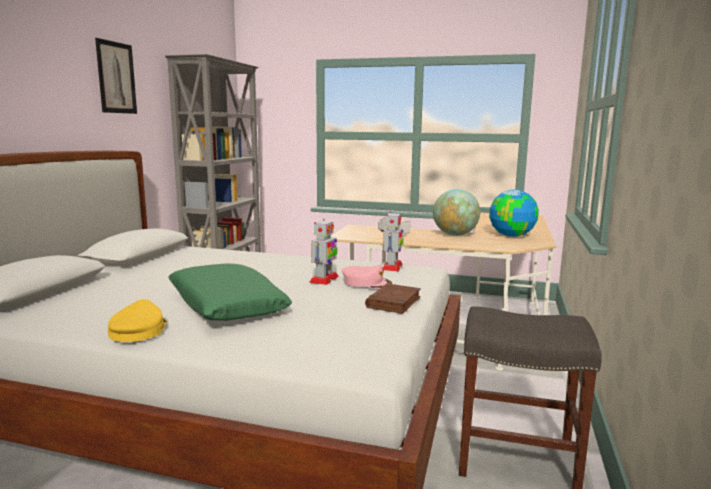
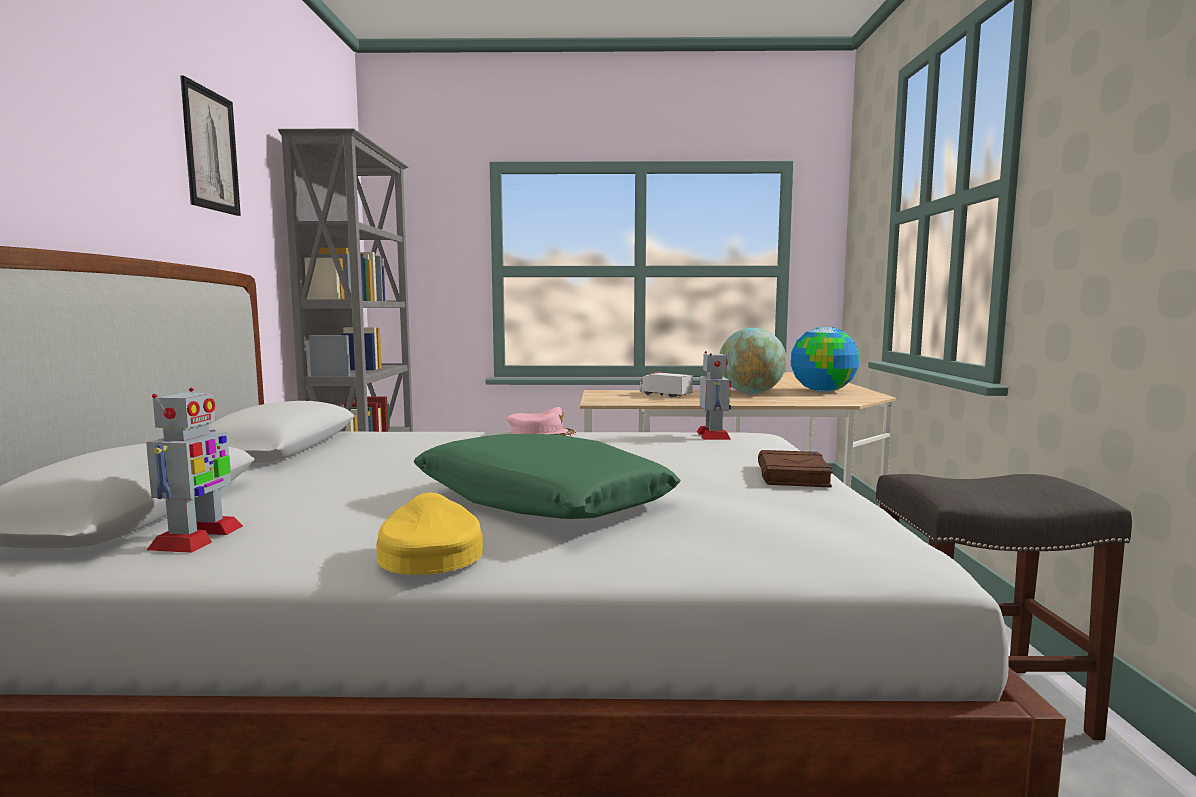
camera: 15 degrees left, 5 degrees down
(324, 279) = (641, 456): toy robot -> toy robot (197, 538)
(367, 283) = (712, 455): pink cap -> pink cap (541, 433)

